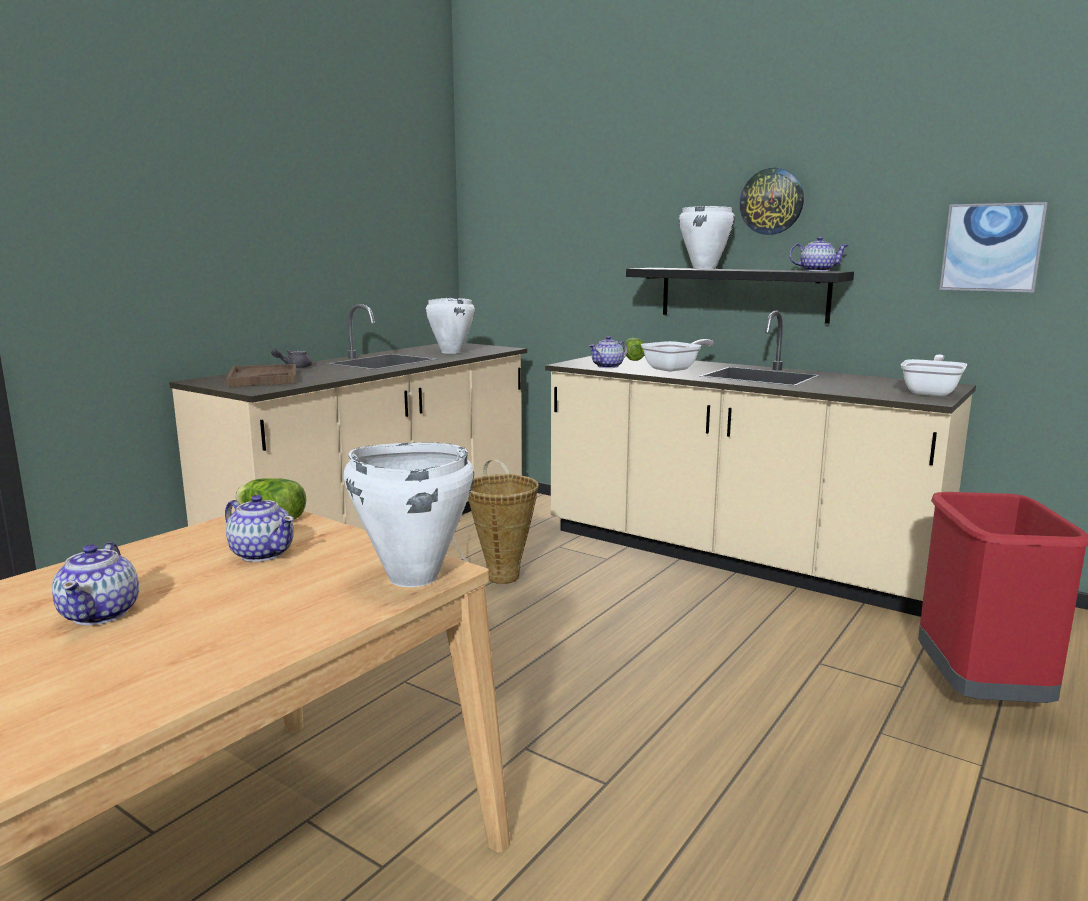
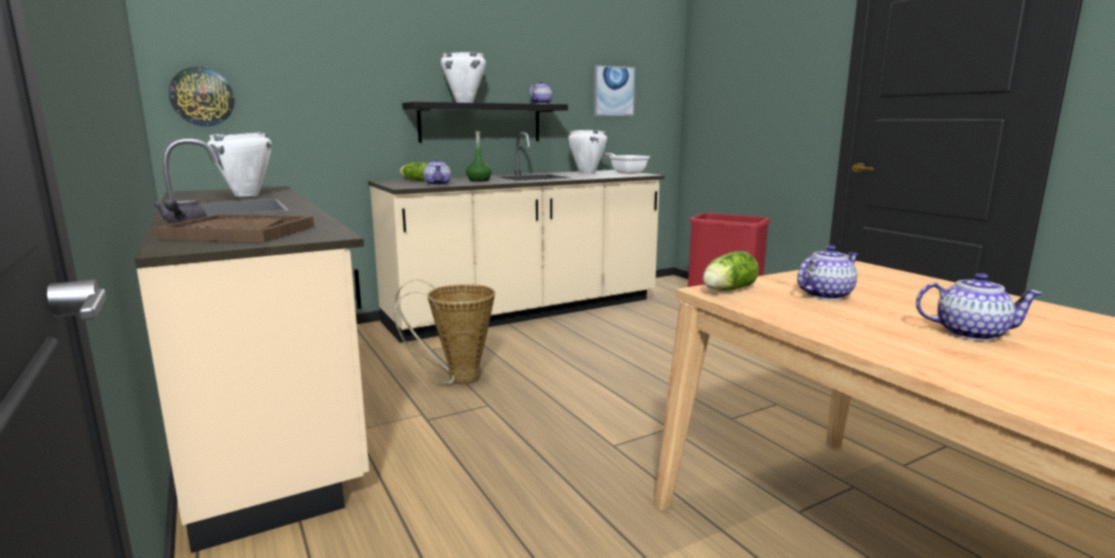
camera: 65 degrees left, 0 degrees up
(412, 577) = (875, 271): white cooking pot -> white cooking pot (586, 173)
(675, 369) = (479, 180): frying pan -> green bottle
(771, 201) = (495, 54): wall clock -> wall clock (202, 97)

